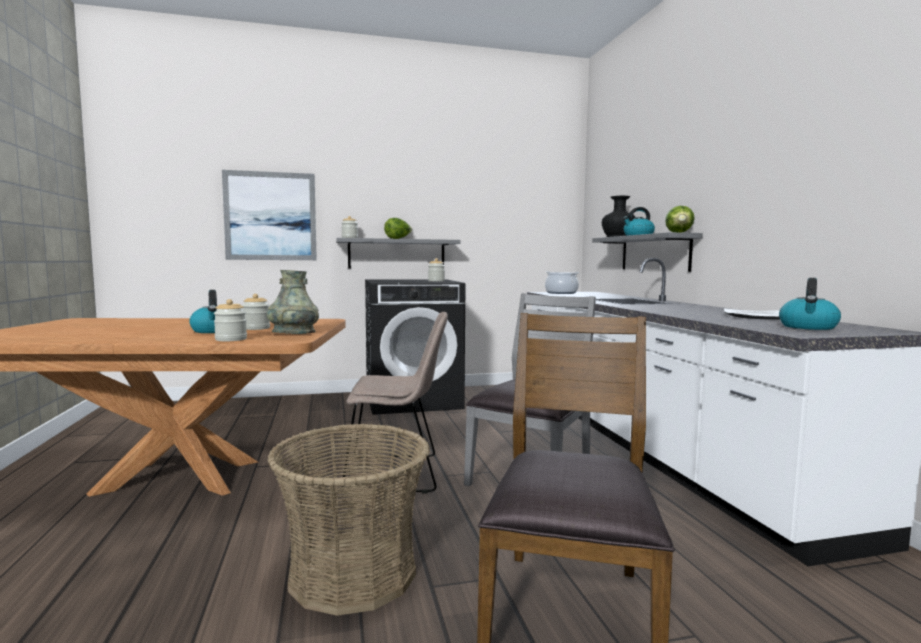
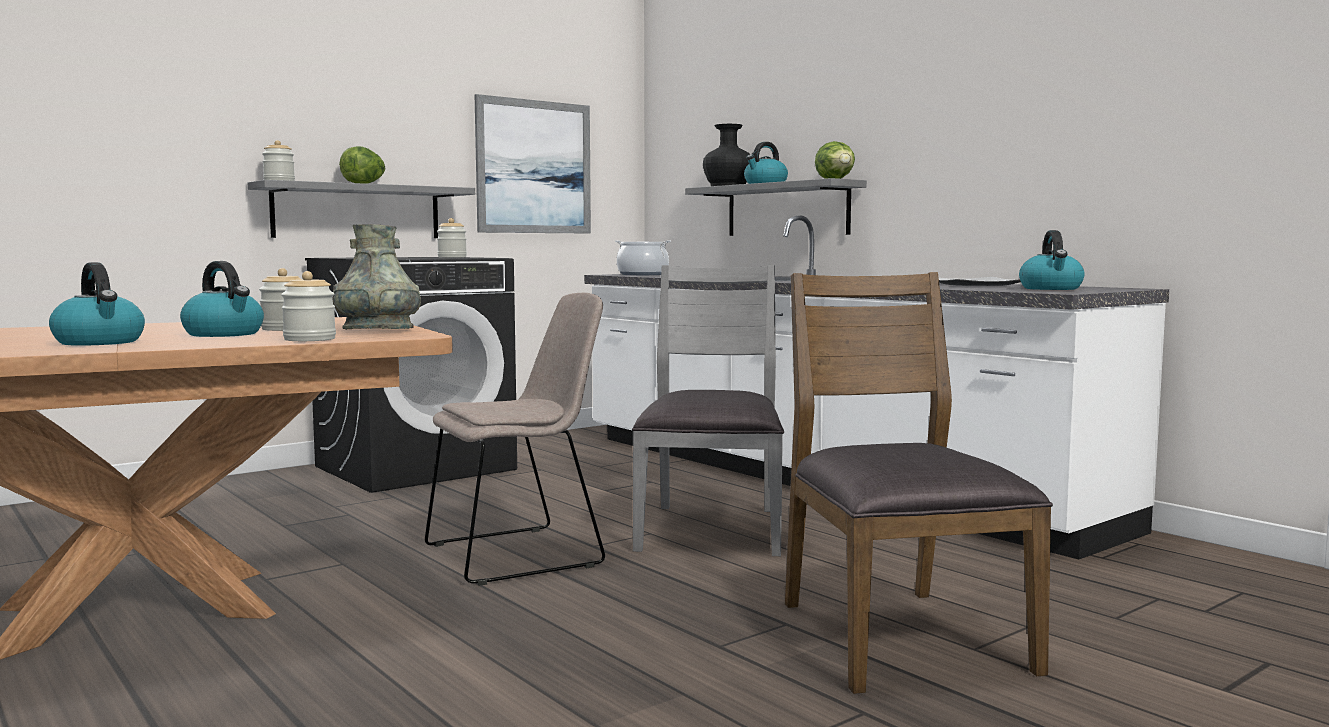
camera: 25 degrees left, 0 degrees up
(139, 334) = (100, 342): none -> kettle
(270, 216) = (116, 135): picture -> picture (534, 167)
(352, 573) = (603, 655): basket -> none

